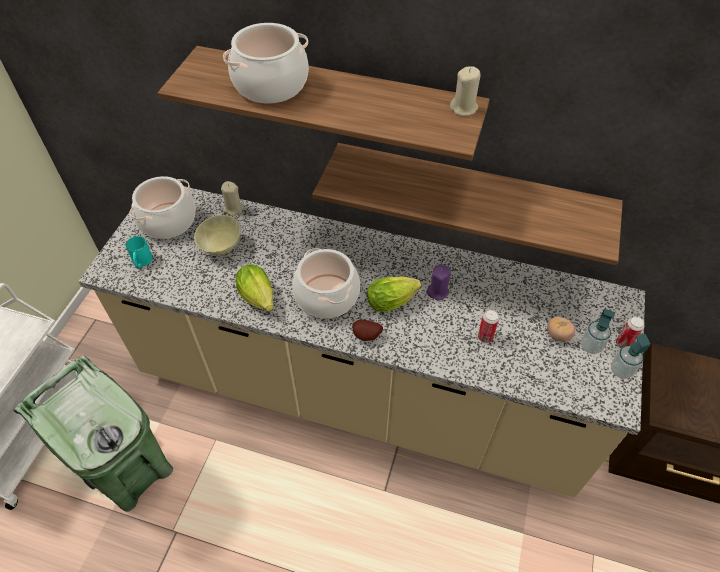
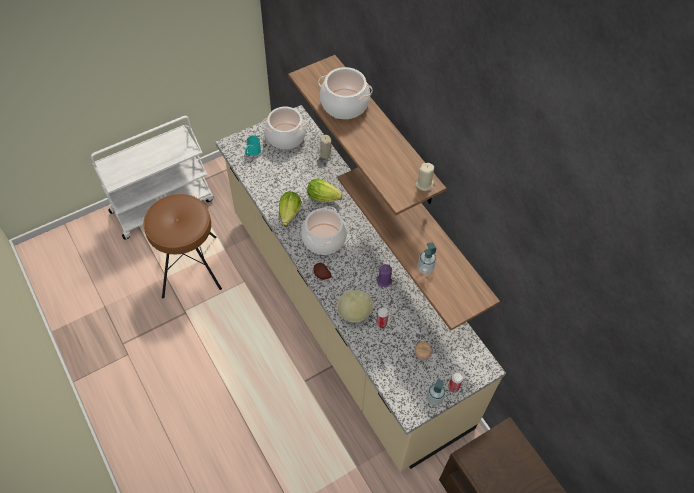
camera: 40 degrees right, 5 degrees up
(133, 473) = (190, 266): green trash can -> brown stool
(220, 247) = (297, 171): beige bowl -> beige bowl (354, 312)
(393, 301) = (355, 268): lettuce -> lettuce (325, 198)
(590, 346) = (433, 374): soap dispenser -> soap dispenser (425, 268)

